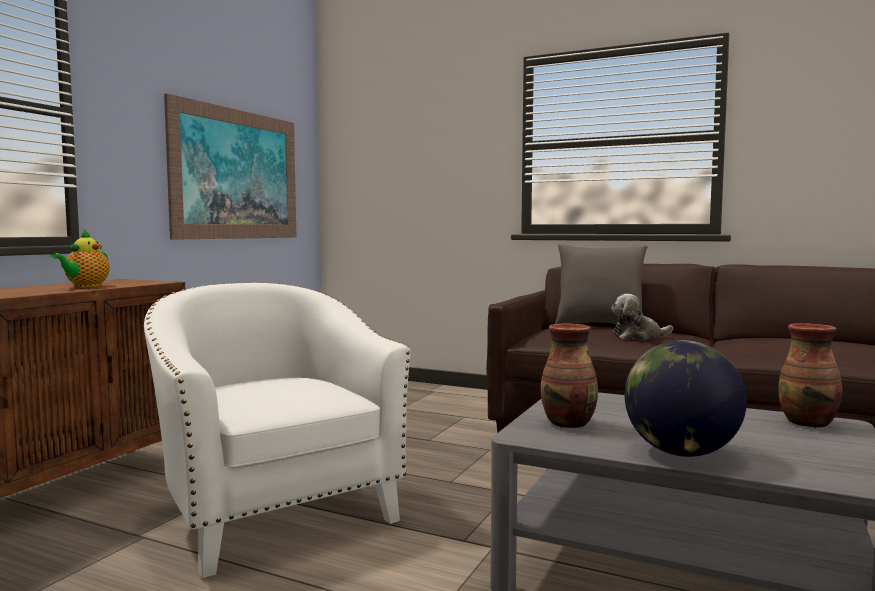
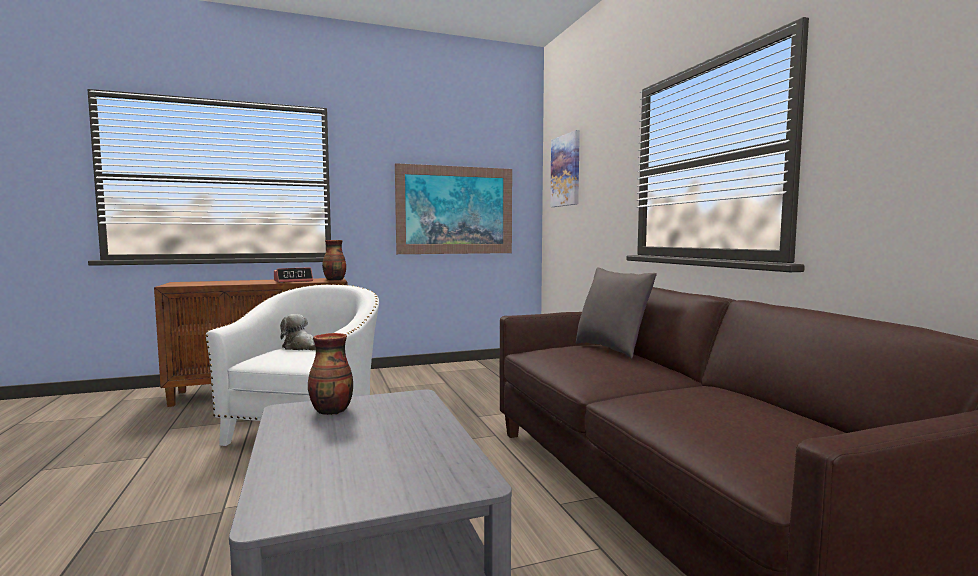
camera: 45 degrees right, 0 degrees up
(85, 286) = (293, 281): teapot -> alarm clock
(376, 133) = (566, 170): none -> picture
(638, 336) = (598, 363): plush toy -> plush toy (301, 347)
(681, 453) = (292, 449): globe -> none
(808, 423) = (456, 471): vase -> vase (335, 280)

